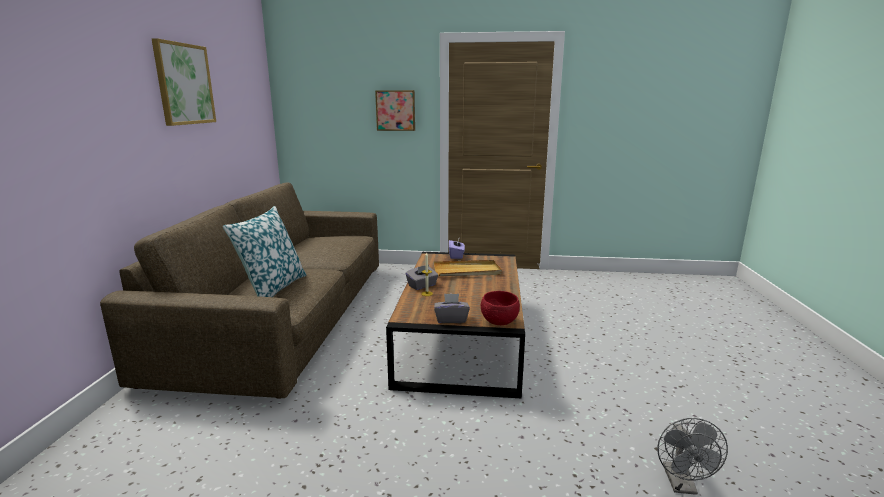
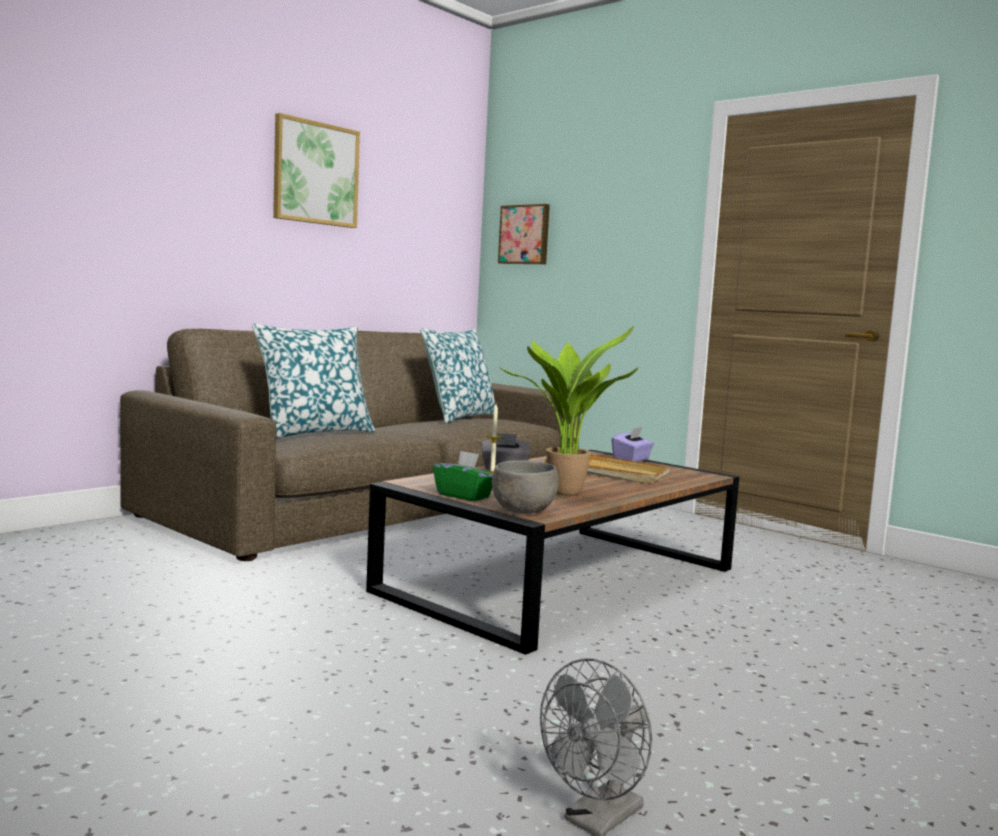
camera: 35 degrees right, 10 degrees down
(316, 243) = (458, 417): none -> pillow
(396, 110) = (637, 232): picture -> picture (525, 234)
(451, 319) = (464, 496): grey tissue box -> green tissue box
(482, 296) = (565, 491): none -> potted plant
(498, 322) = (522, 511): red bowl -> grey bowl

